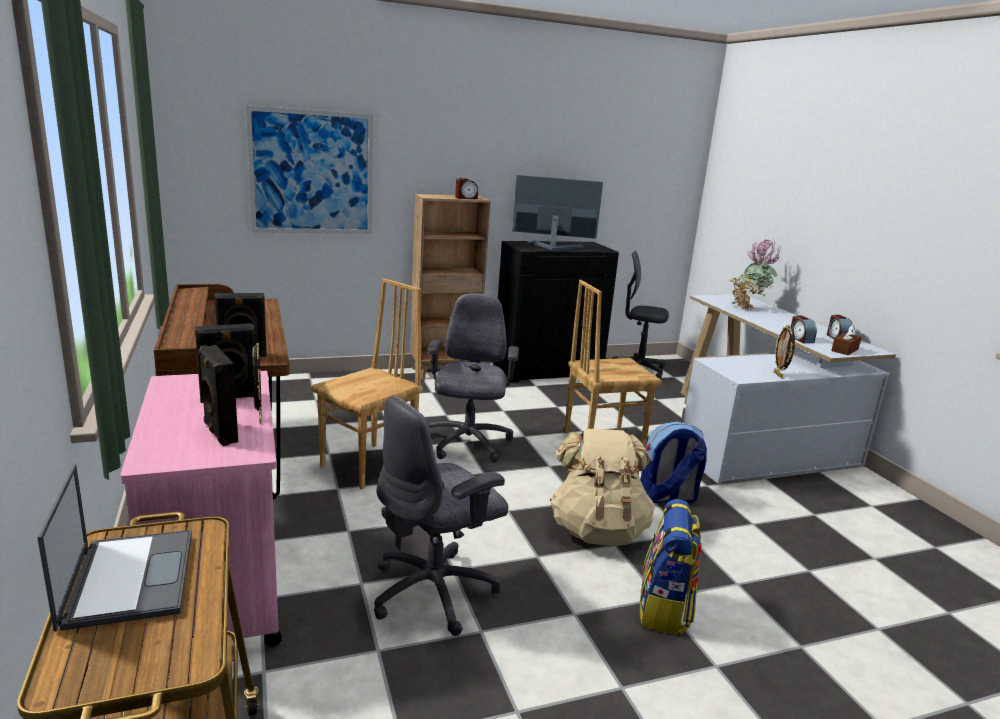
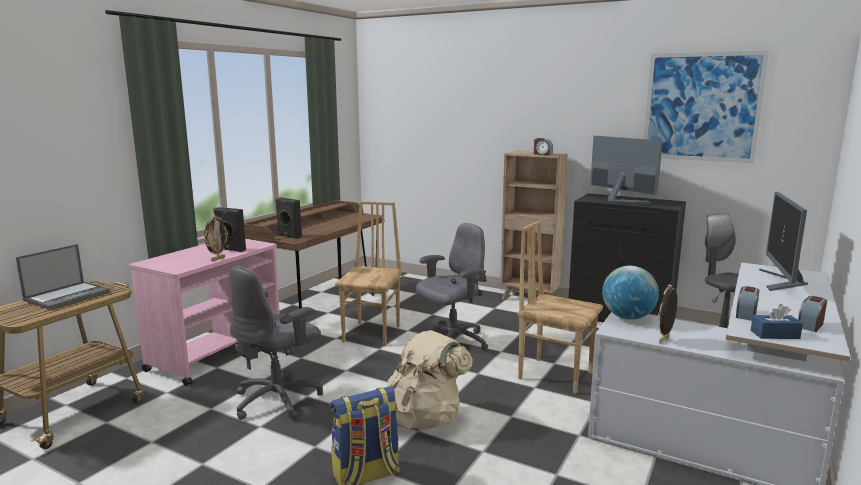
camera: 50 degrees right, 5 degrees down
(219, 433) = (190, 260): black speaker -> none
(312, 173) = (446, 135): picture -> picture (701, 107)
(370, 466) = (373, 334): brown chair -> brown chair turned 75 degrees counterclockwise
(435, 591) = (279, 400): grey office chair -> grey office chair turned 60 degrees counterclockwise
(667, 497) = (522, 426): backpack -> none
(720, 363) = (627, 317): none -> globe
(748, 307) = (781, 282): potted plant -> monitor
(844, 350) = (774, 334): brown tissue box -> blue tissue box

